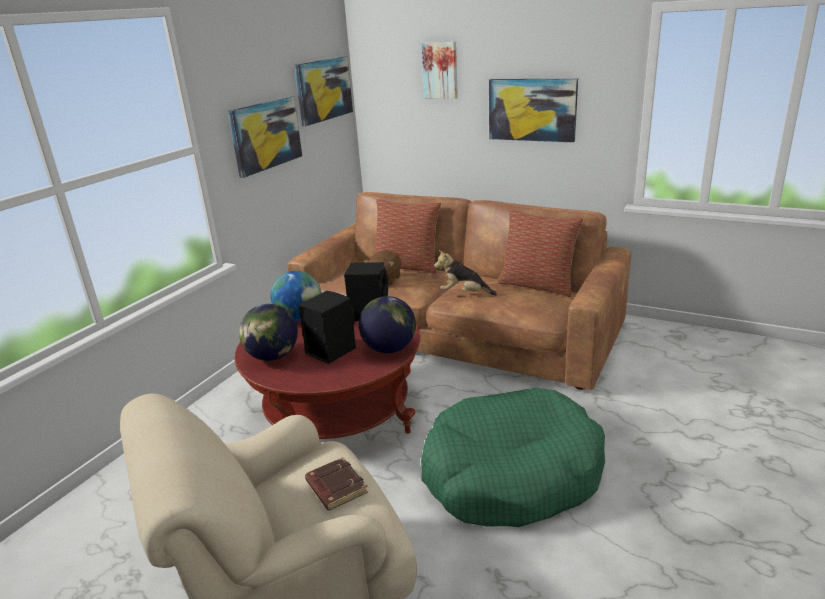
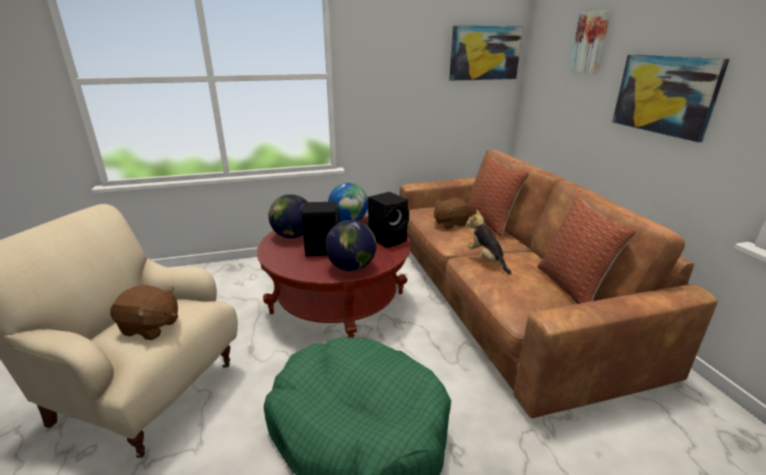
camera: 45 degrees right, 0 degrees up
(265, 135) = (405, 79): picture -> none
(335, 487) = (150, 327): brown book -> brown plush toy

